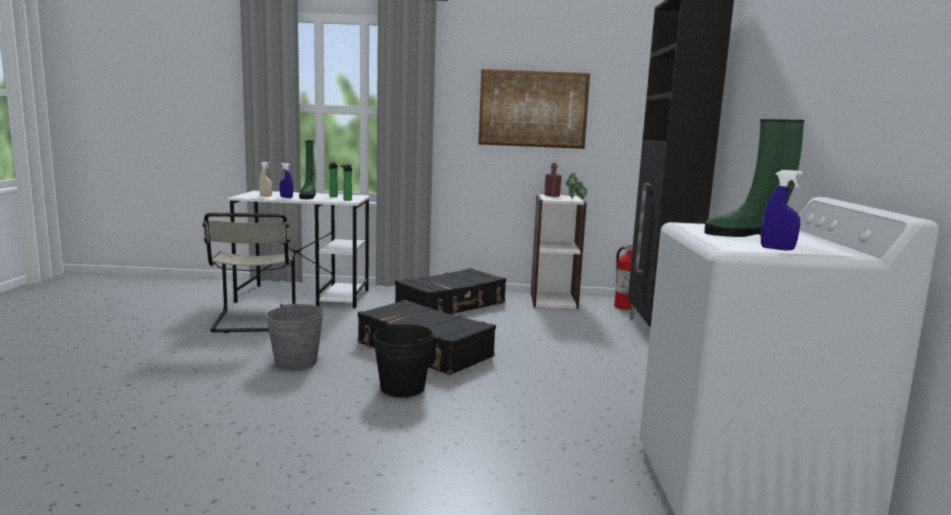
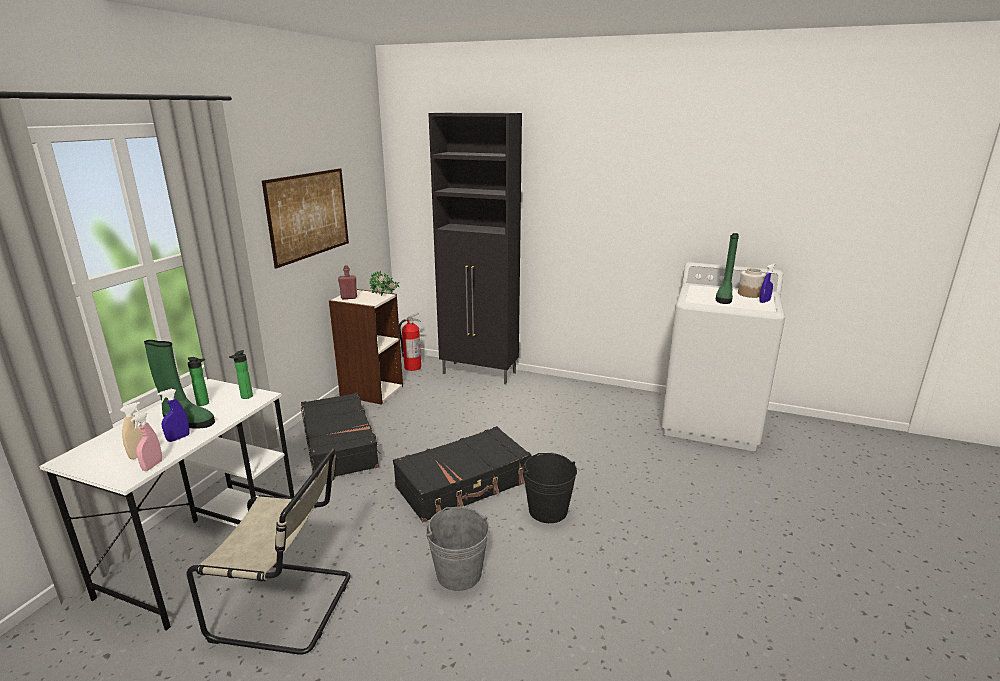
camera: 70 degrees left, 10 degrees up
(254, 197) = (152, 465): none -> pink spray bottle
(807, 245) = (749, 294): none -> jar

